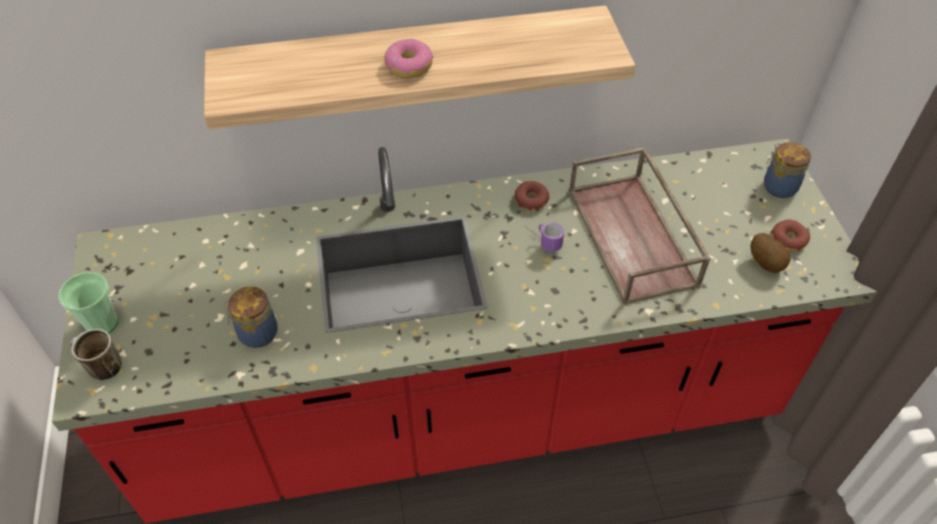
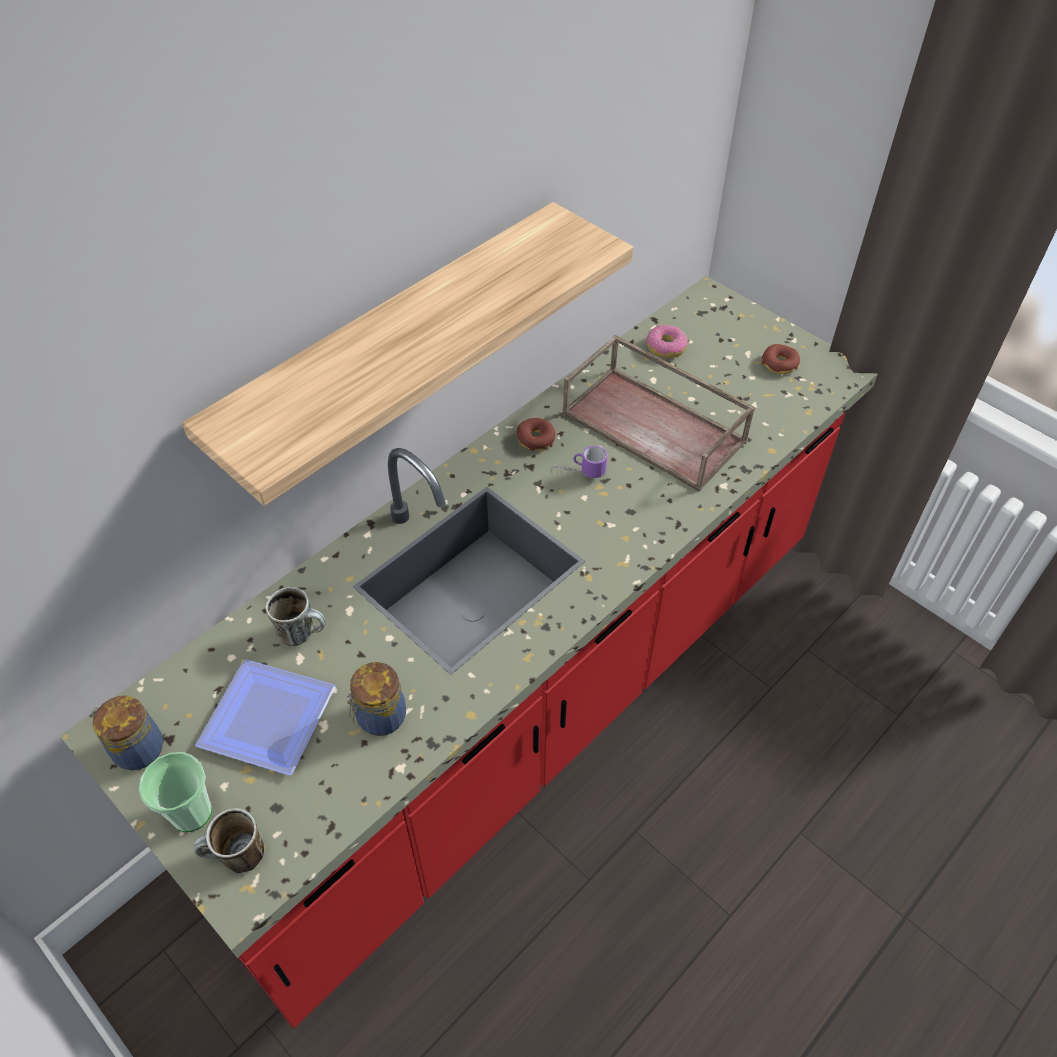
camera: 35 degrees left, 0 degrees up
(196, 293) = (273, 716): none -> plate
(259, 250) = (303, 633): none -> mug
(408, 66) = (426, 339): donut -> donut (665, 347)
(766, 263) = (780, 393): potato -> none
(778, 186) = (733, 321): jar -> jar (137, 749)

